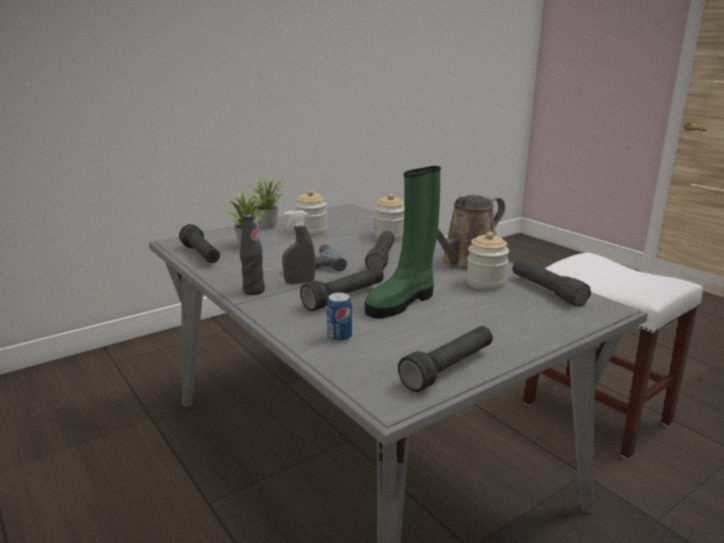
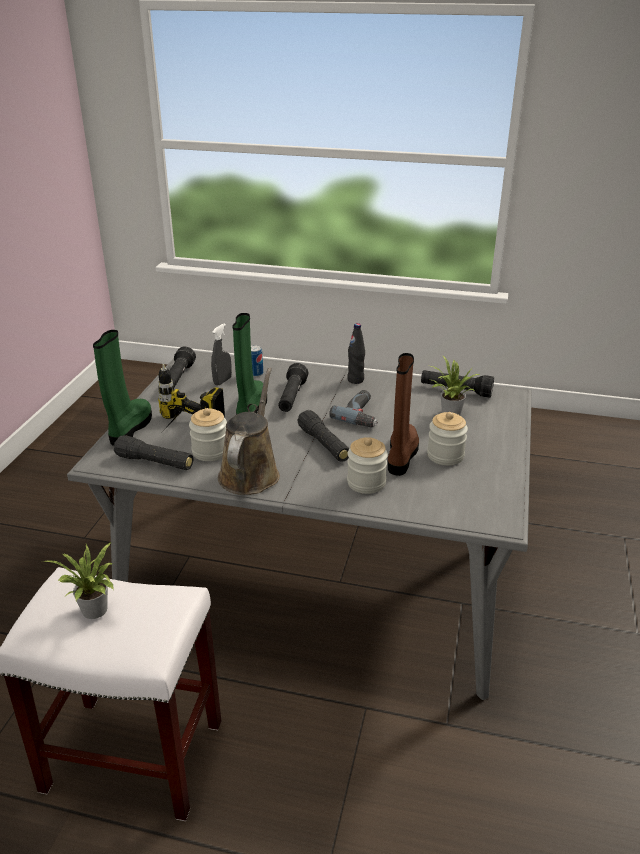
camera: 140 degrees right, 10 degrees up
(269, 225) = (499, 447): potted plant -> potted plant (94, 612)
(299, 282) = (341, 397): grey spray bottle -> grey spray bottle (222, 381)
(339, 239) = (401, 456): none -> brown boot
(499, 306) = (181, 431): none -> power drill
(559, 327) = (130, 428): none -> green boot

